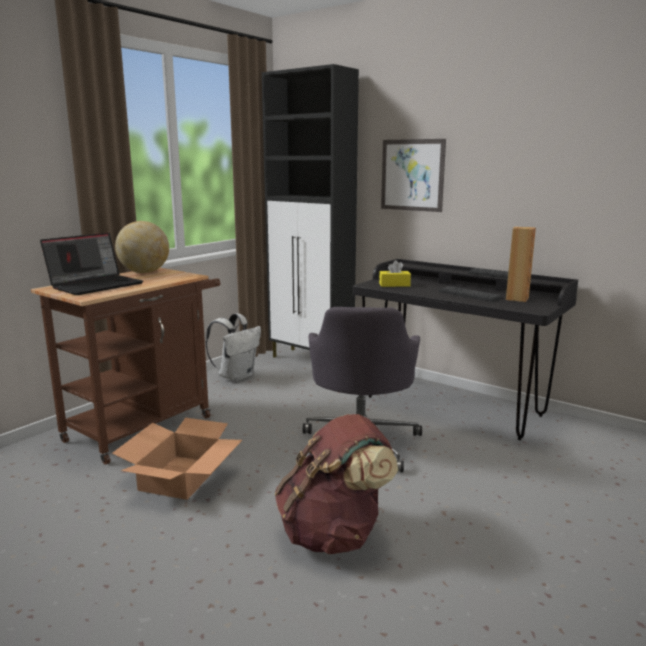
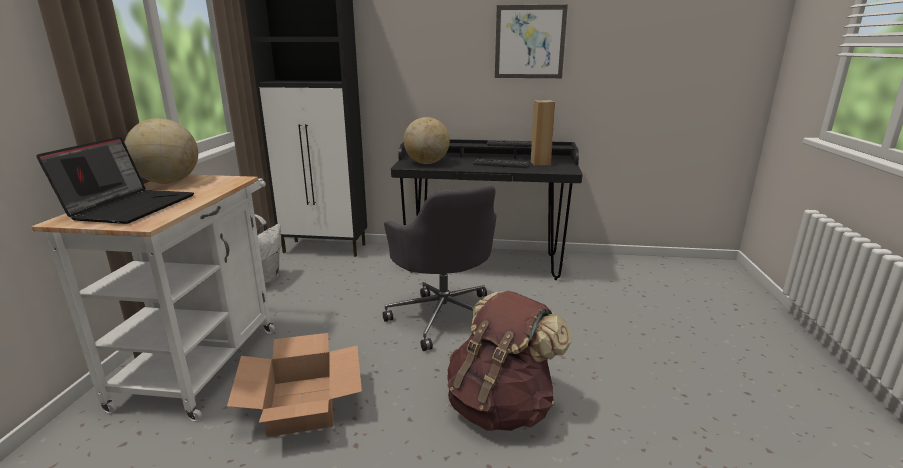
camera: 30 degrees left, 5 degrees up
(146, 425) = (205, 360): brown cart -> white cart
(394, 285) = (427, 163): yellow tissue box -> globe
(412, 175) = (416, 56): picture -> picture (529, 42)

